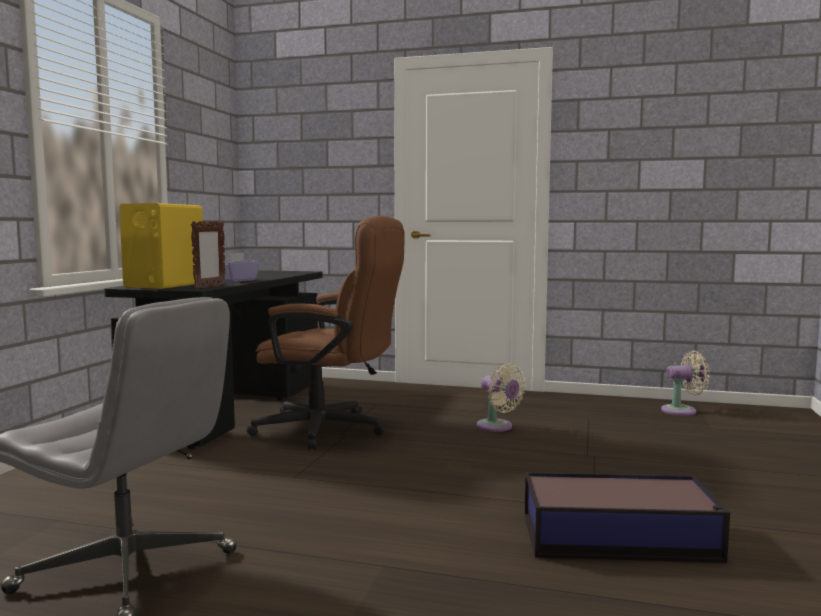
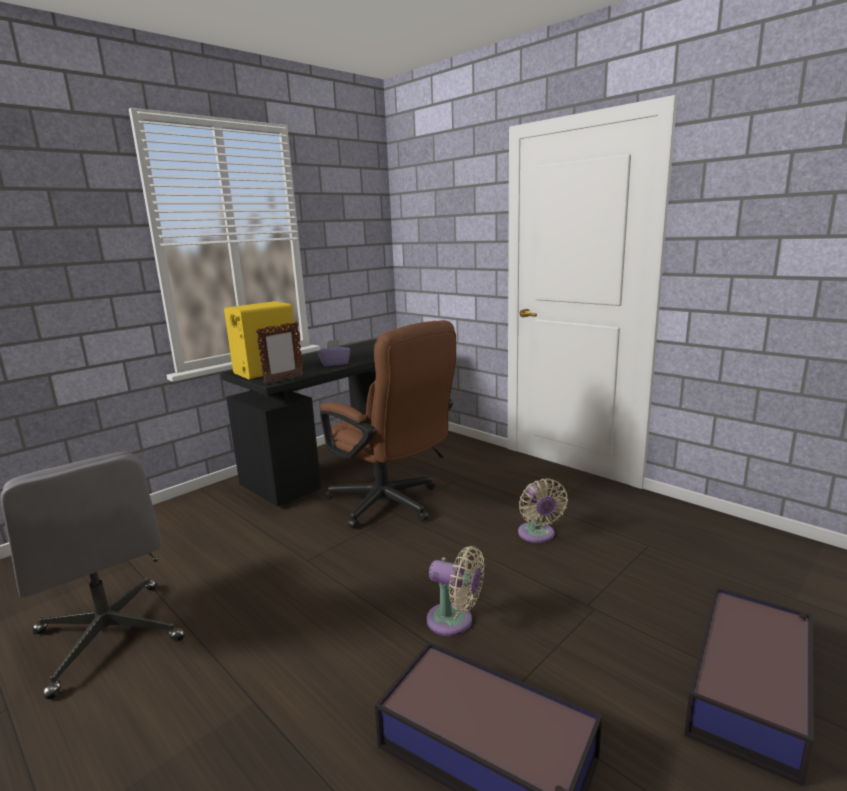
camera: 30 degrees right, 10 degrees up
(682, 411) = (786, 557): beige fan -> beige fan (454, 621)
(736, 470) = (750, 689): none -> storage box

